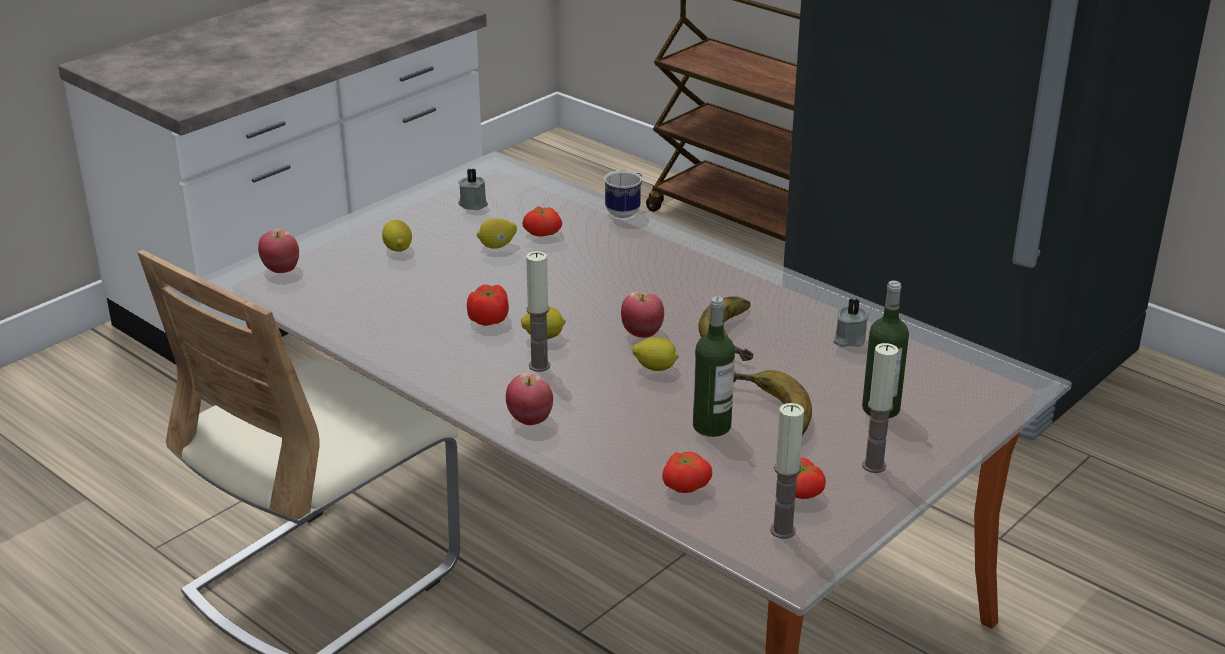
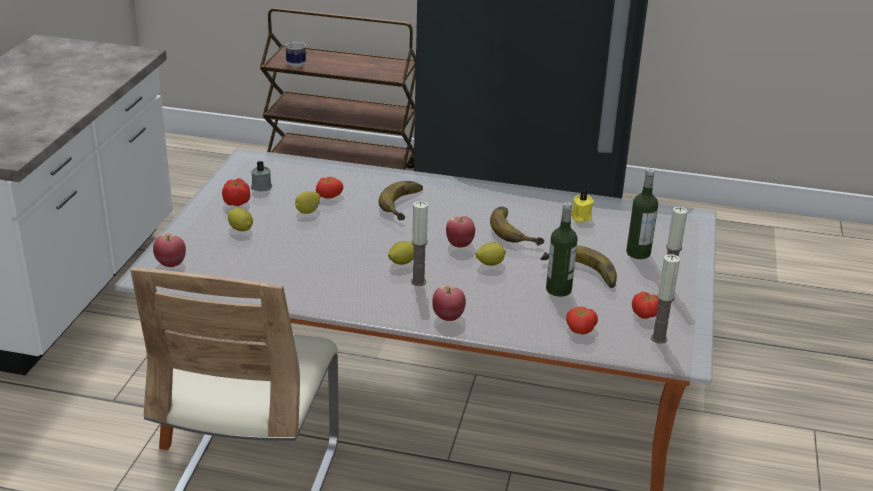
camera: 30 degrees left, 0 degrees up
(489, 319) = (354, 261): tomato -> tomato (237, 202)
(626, 211) = (368, 169): mug -> mug (297, 64)
(628, 267) = (407, 205): none -> banana
(848, 339) = (580, 217): grey candle -> yellow candle

